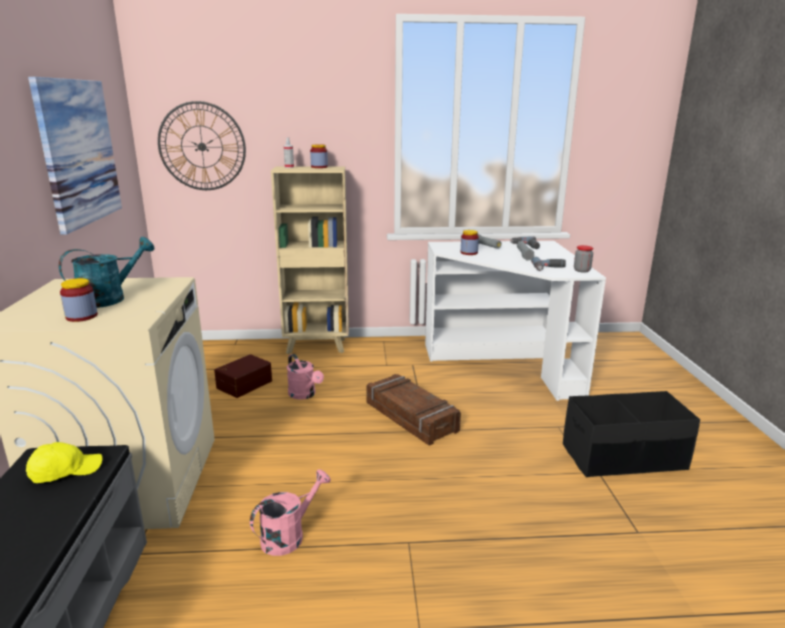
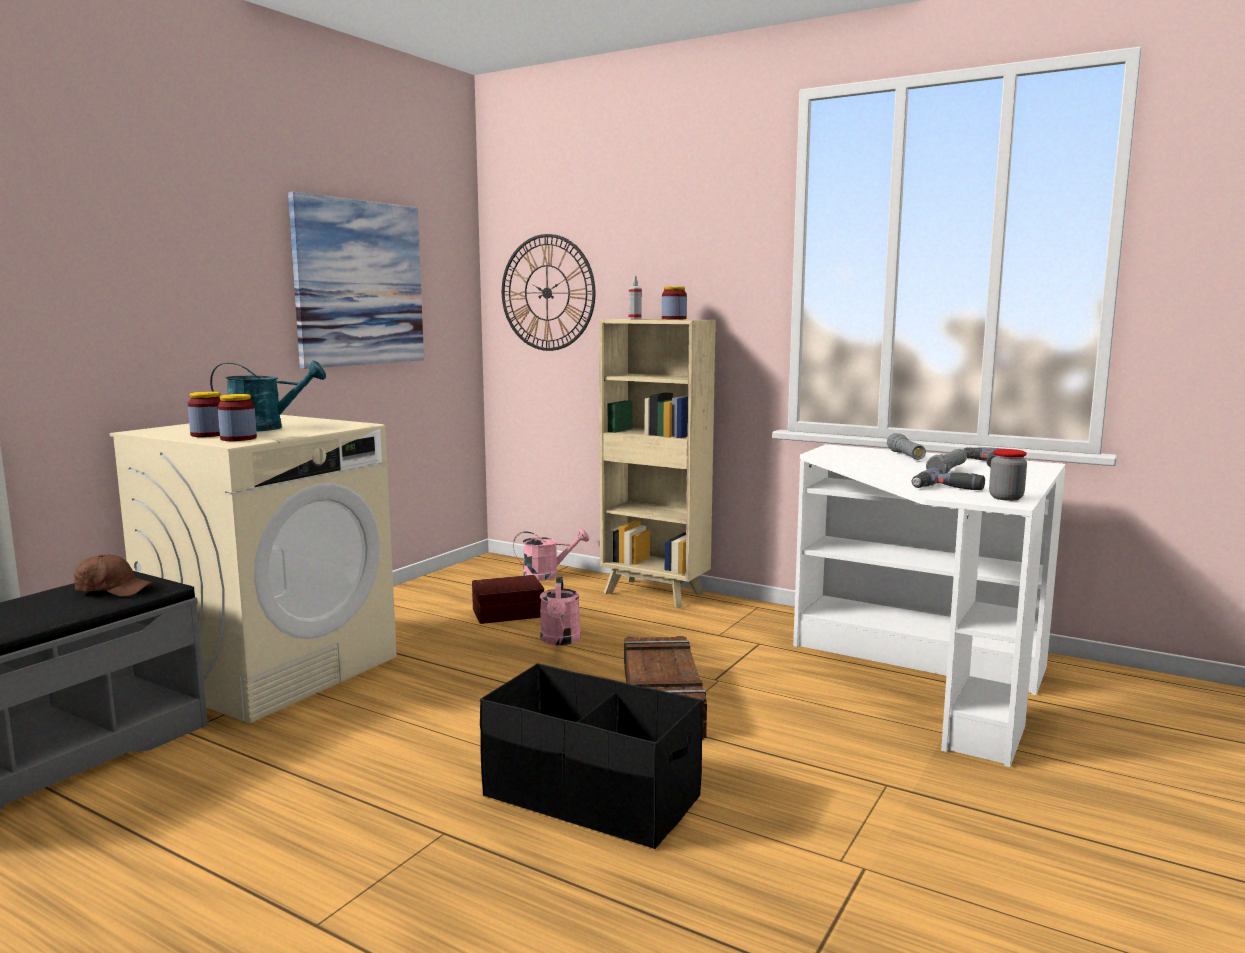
camera: 35 degrees right, 10 degrees down
(65, 471) = (114, 590): yellow cap -> brown cap
(289, 535) = (332, 771): pink watering can -> pink watering can (547, 575)
(469, 253) = (856, 460): jar -> jar (238, 438)
(623, 457) = (951, 867): black storage box -> black storage box (591, 797)

